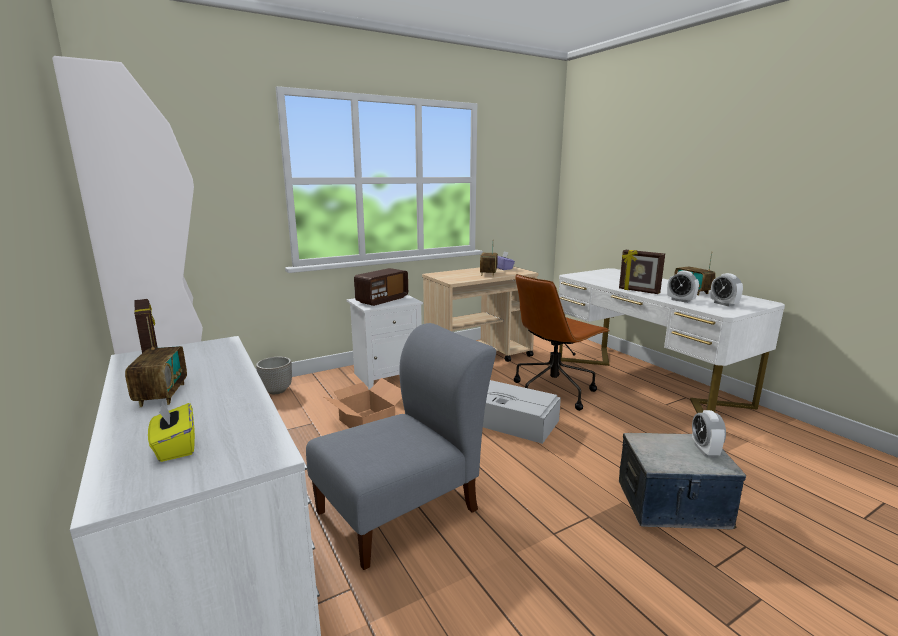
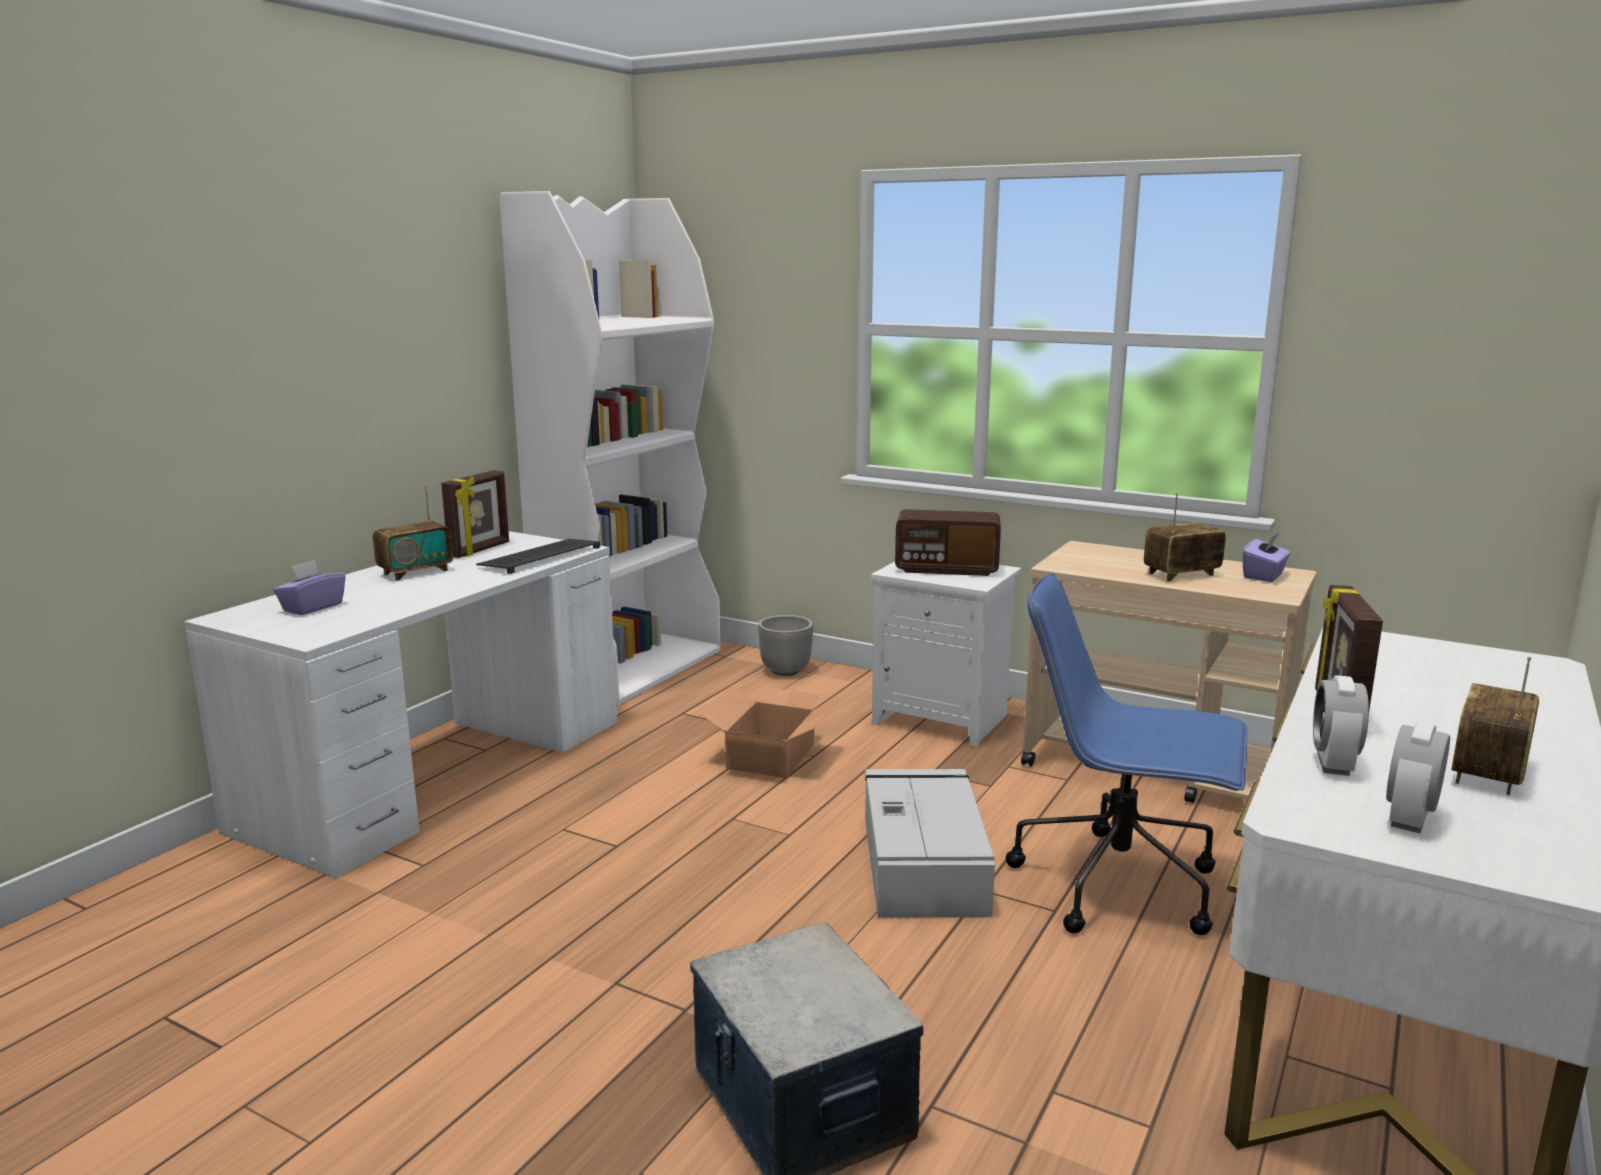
camera: 60 degrees right, 0 degrees up
(175, 447) = (312, 607): yellow tissue box -> purple tissue box
(219, 354) = (540, 557): none -> keyboard
(403, 508) = (587, 849): grey chair -> none
(553, 391) = (1120, 885): brown office chair -> blue office chair
(705, 450) = (835, 1020): alarm clock -> none

